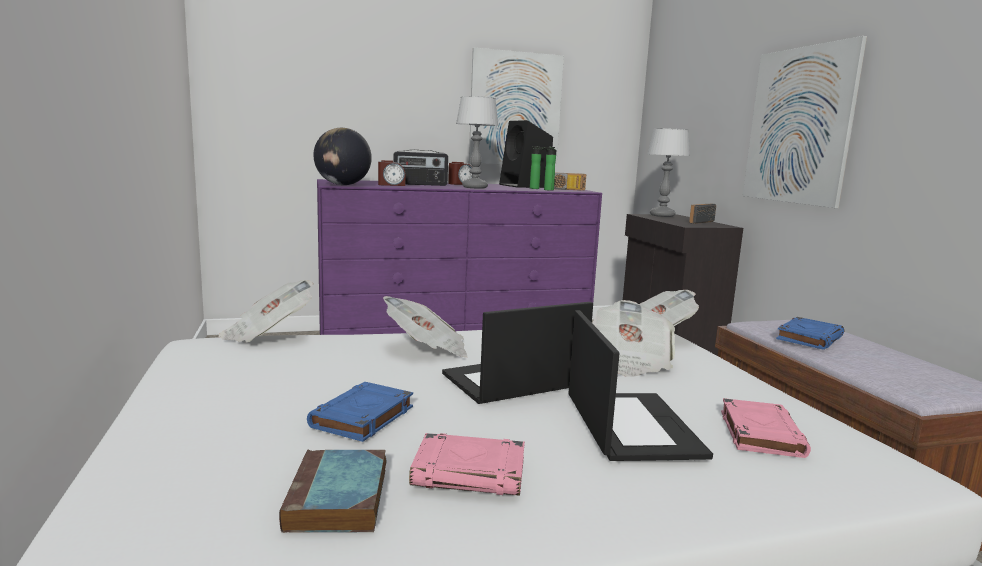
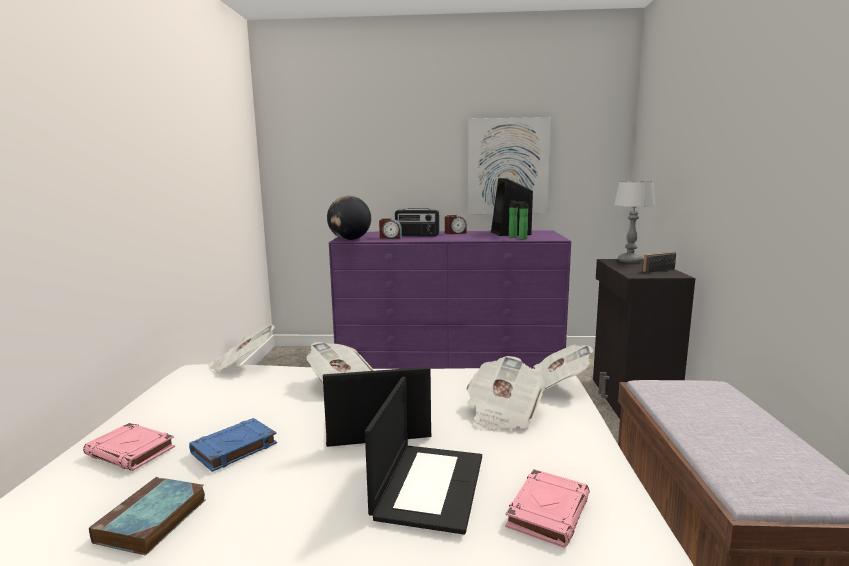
camera: 20 degrees right, 0 degrees up
(470, 472) = (257, 513): pink book -> pink book (131, 451)
(475, 187) = (458, 238): table lamp -> none
(566, 189) = (541, 237): radio -> none
(798, 126) = (740, 180): picture -> none
(809, 338) = (693, 407): blue book -> none

